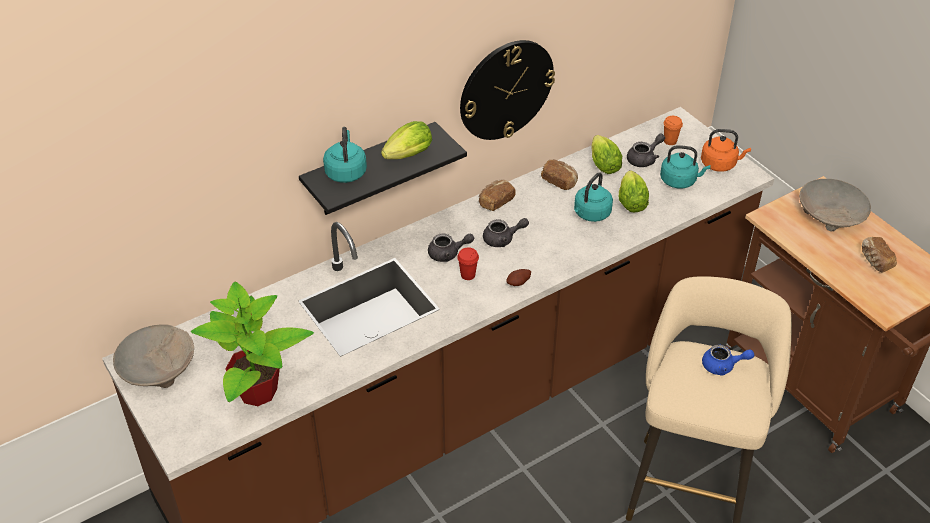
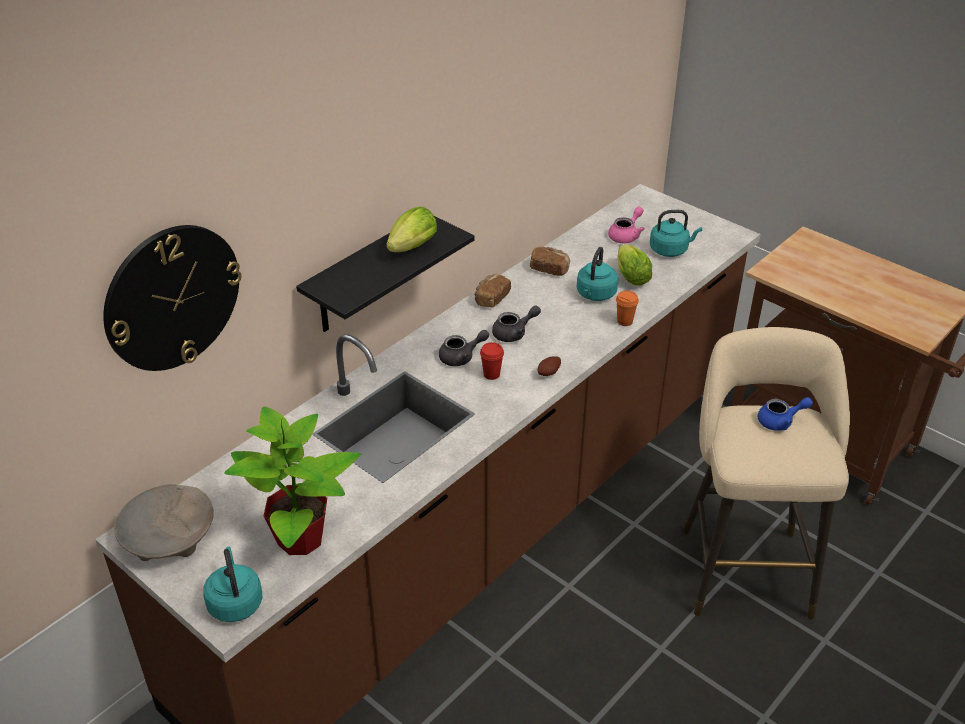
camera: 15 degrees left, 5 degrees down
(346, 171) = (349, 273): turquoise kettle -> turquoise kettle (235, 602)
(506, 89) = (490, 171): wall clock -> wall clock (172, 297)
(602, 163) = (586, 246): lettuce -> none
(644, 159) = (626, 235): grey teapot -> pink teapot
(670, 141) = (644, 216): orange cup -> orange cup (625, 321)
(720, 164) = (702, 229): orange kettle -> none
(831, 214) = (826, 258): beige bowl -> none
(875, 261) = (888, 293): bread -> none

